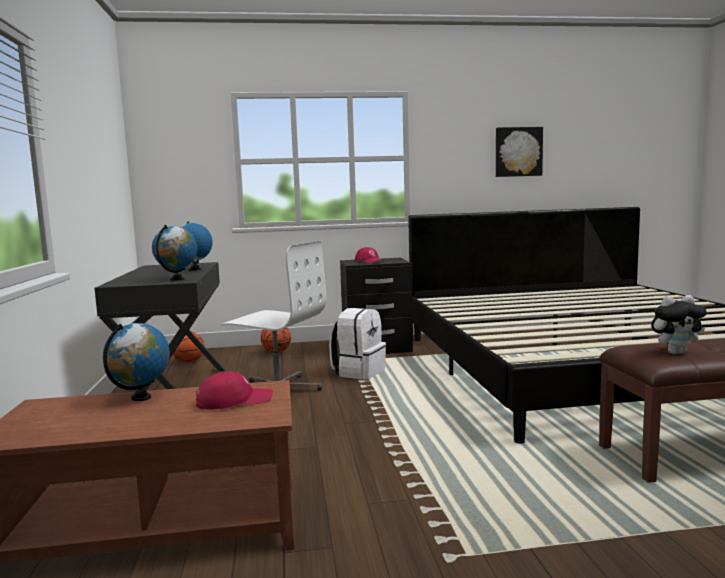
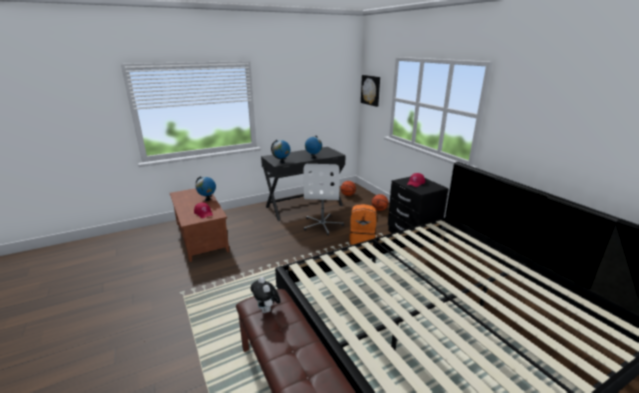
camera: 70 degrees right, 15 degrees up
(358, 372) = (362, 239): white backpack -> orange backpack
(518, 152) = (581, 134): picture -> picture (371, 90)

